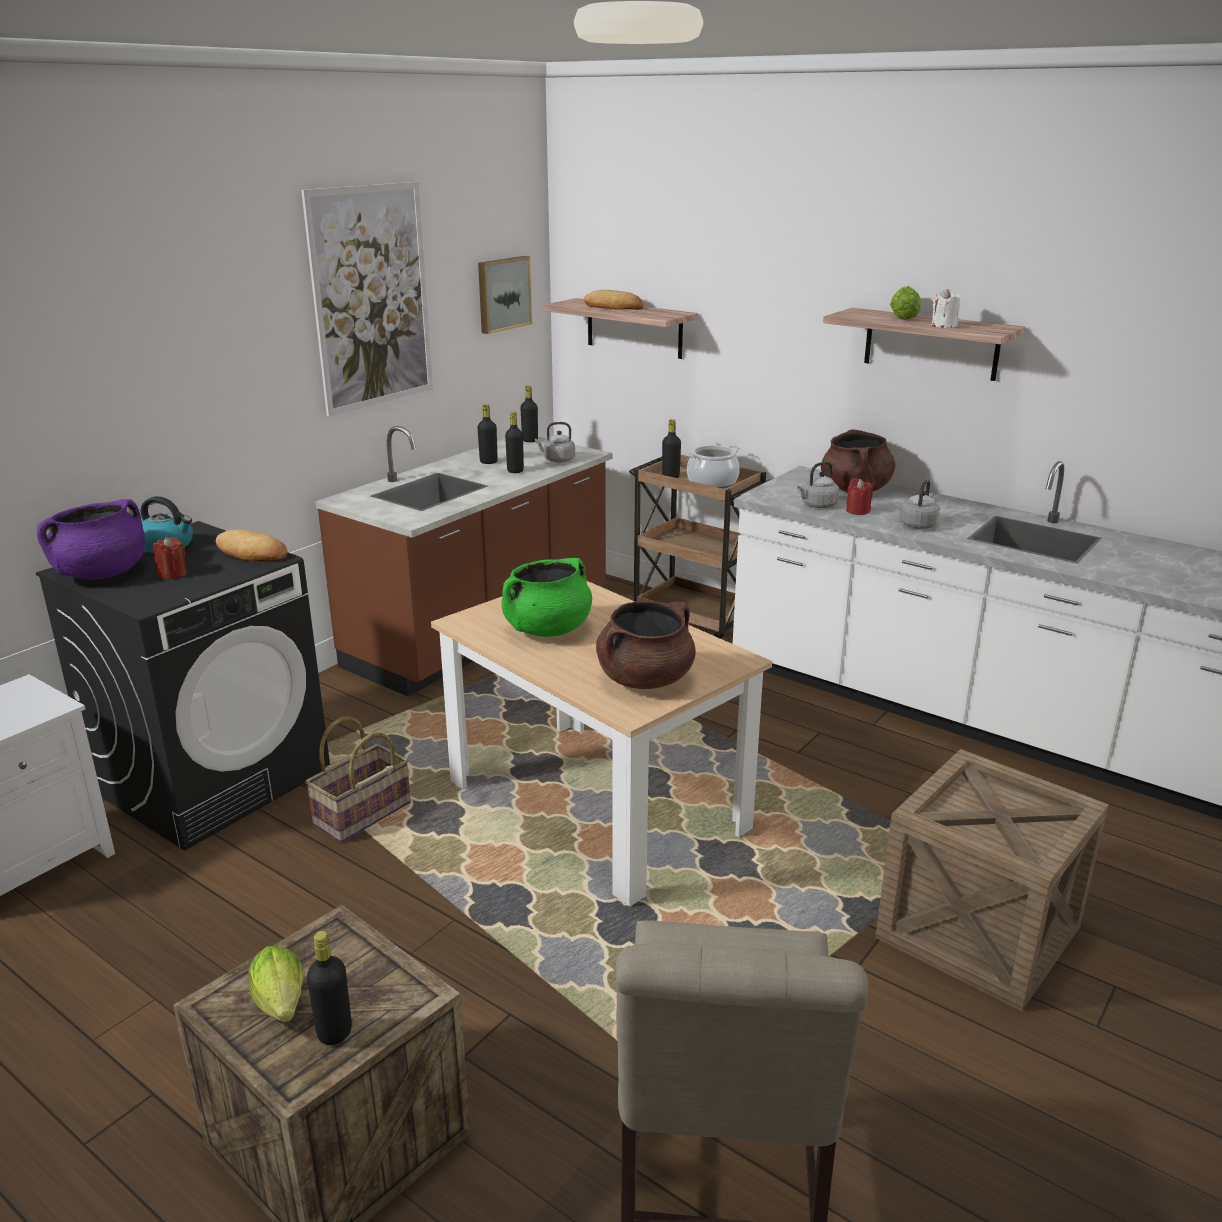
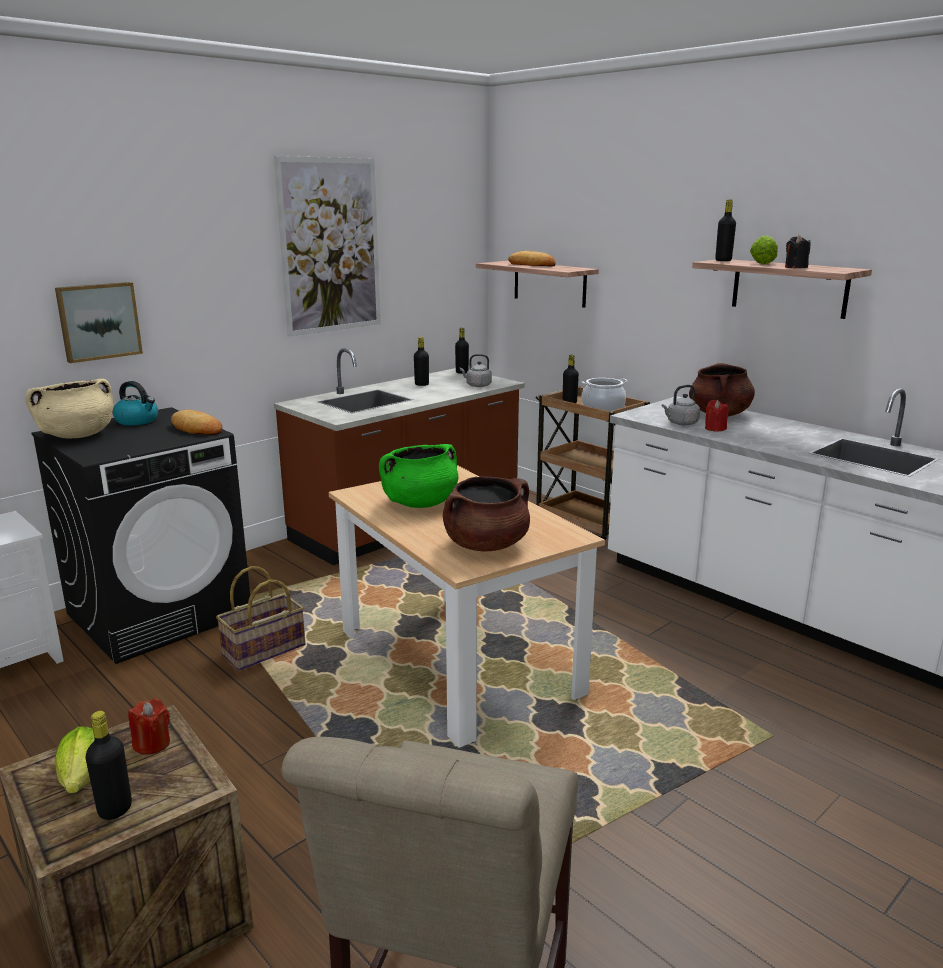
camera: 10 degrees right, 5 degrees down
(101, 574) = (77, 435): purple cooking pot -> beige cooking pot
(172, 574) = (128, 439): red candle -> red candle (152, 744)
(502, 294) = (445, 254): picture -> picture (98, 321)
(515, 471) = (440, 391): black bottle -> black bottle (723, 260)
(919, 524) = (767, 441): grey kettle -> none
(943, 325) = (795, 267): white candle -> black candle
(978, 932) = (780, 808): crate -> none

